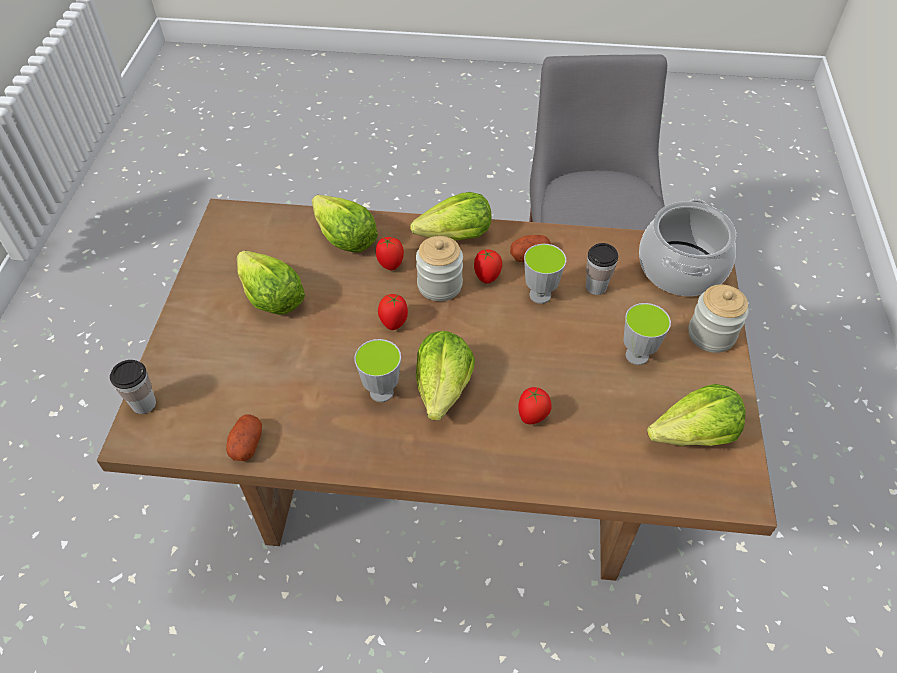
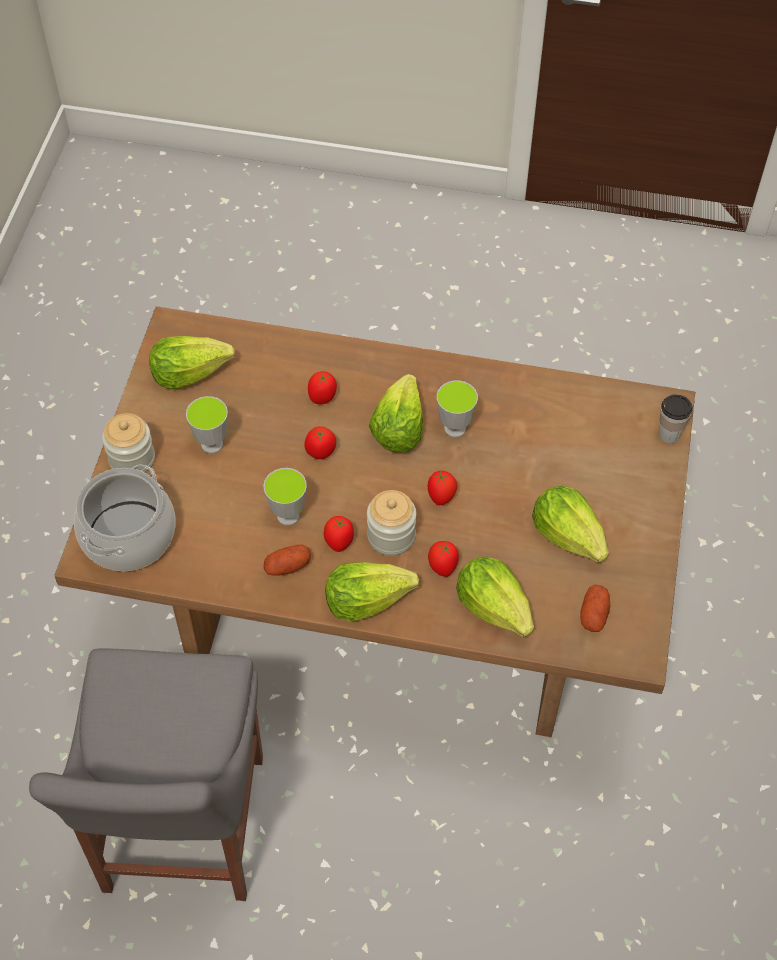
camera: 175 degrees left, 5 degrees up
(246, 444) = (570, 393): potato -> potato (594, 614)
(521, 356) = (321, 452): none -> tomato
(596, 287) = (227, 521): cup -> none

